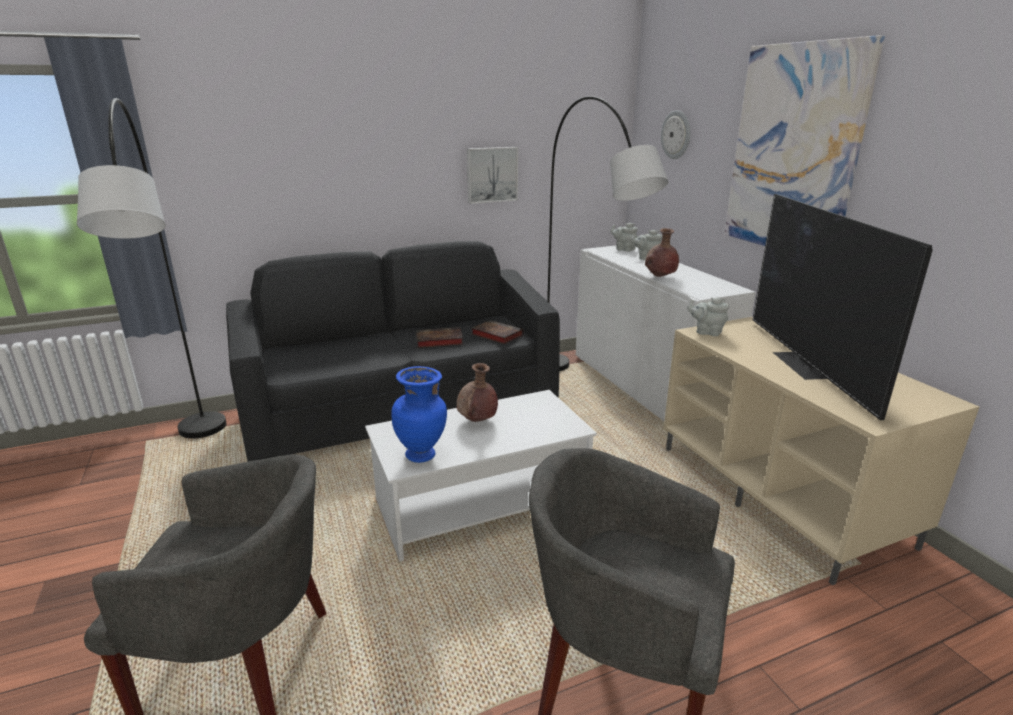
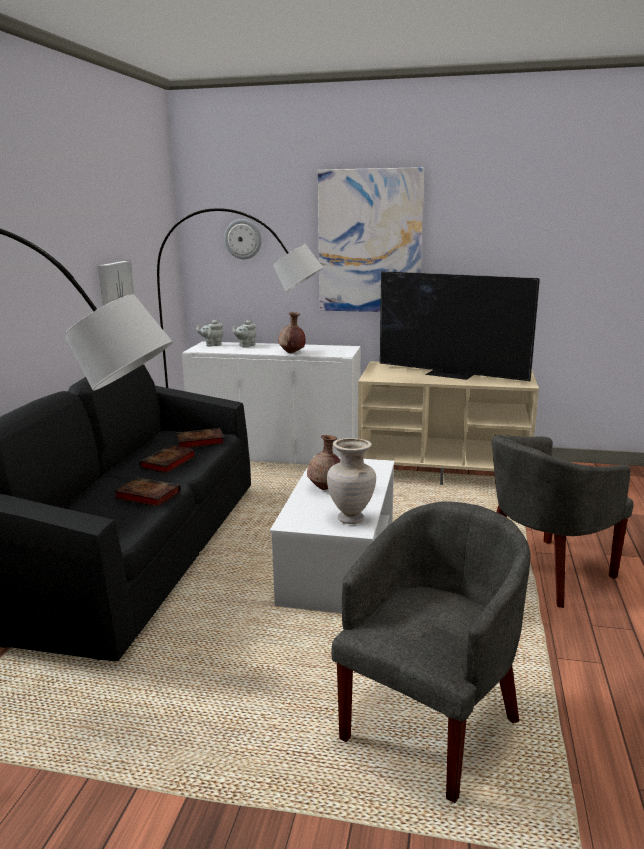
camera: 55 degrees left, 5 degrees down
(369, 356) = (146, 495): none -> book
(422, 455) = (351, 519): blue vase -> beige vase
(706, 332) = (374, 376): grey teapot -> none

